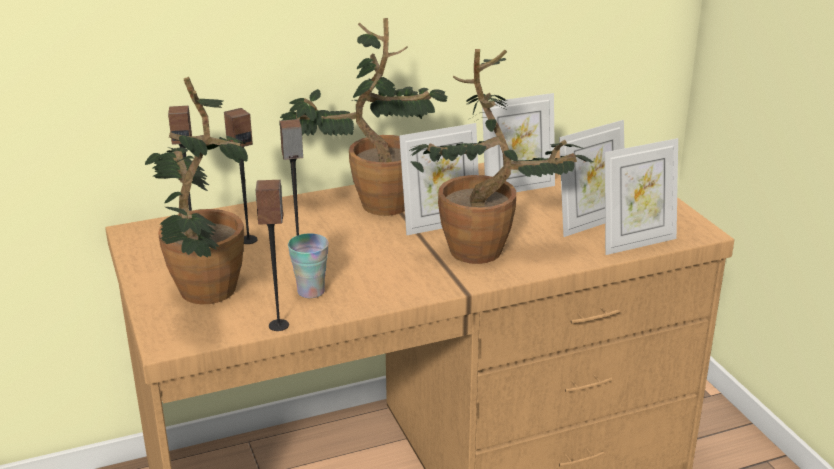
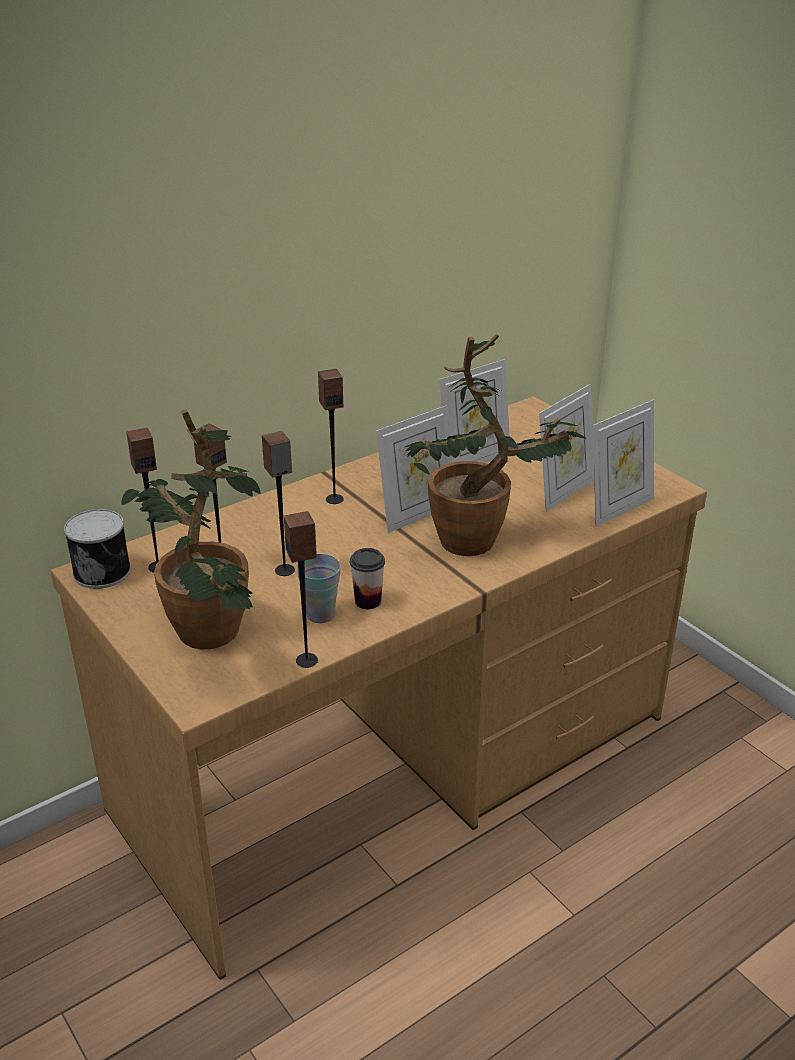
camera: 15 degrees left, 5 degrees up
(146, 233) = (103, 571): none -> can
(358, 287) = (368, 601): none -> cup
(373, 203) = (334, 499): potted plant -> speaker

